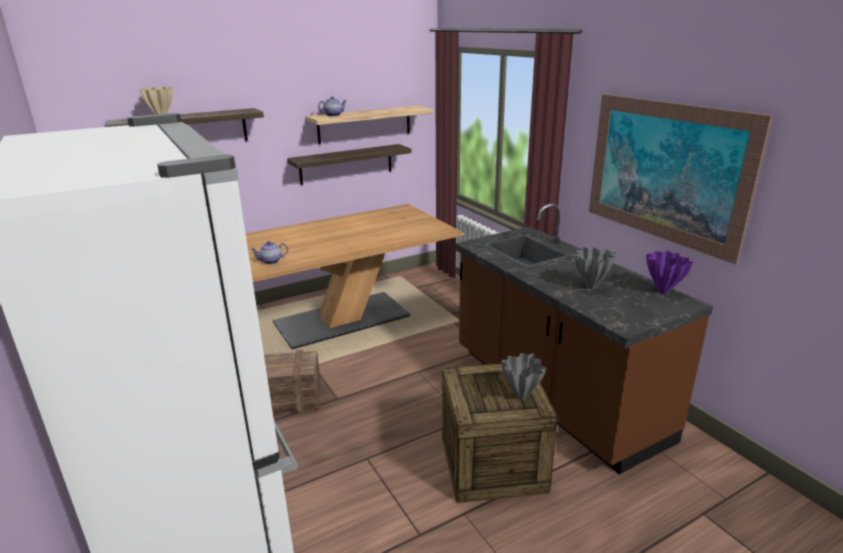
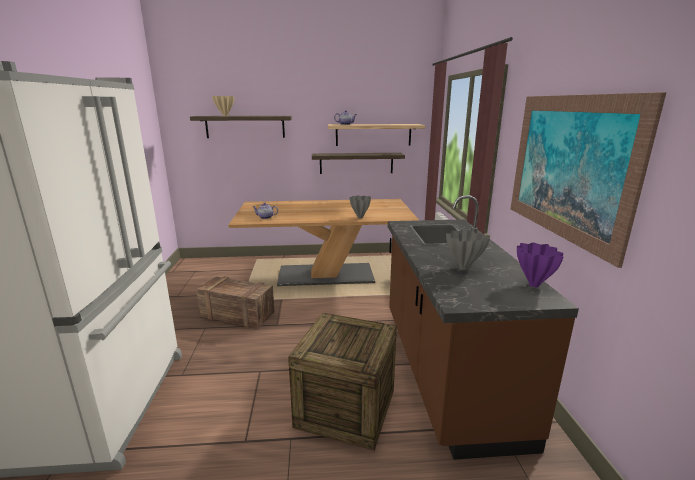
camera: 25 degrees right, 5 degrees down
(520, 397) = (360, 350): grey vase -> grey vase (359, 217)

